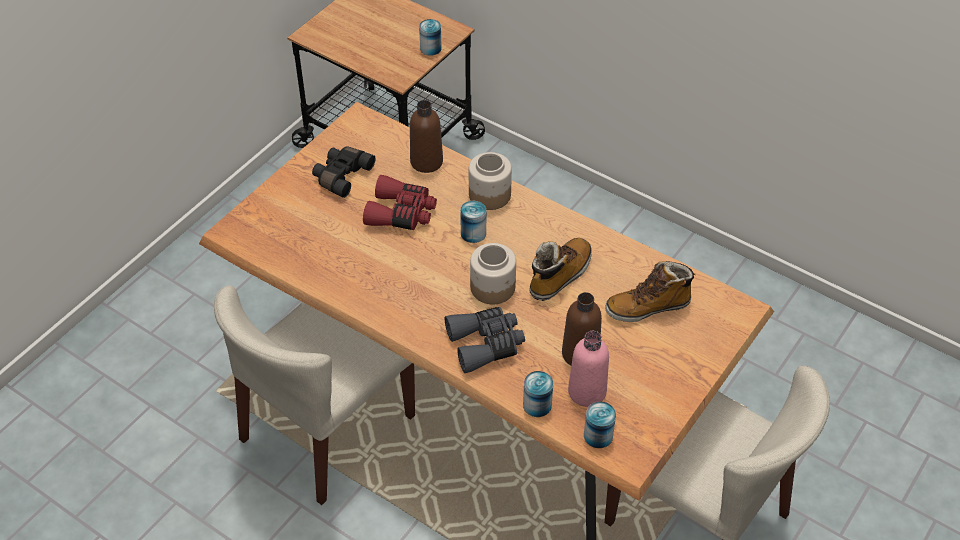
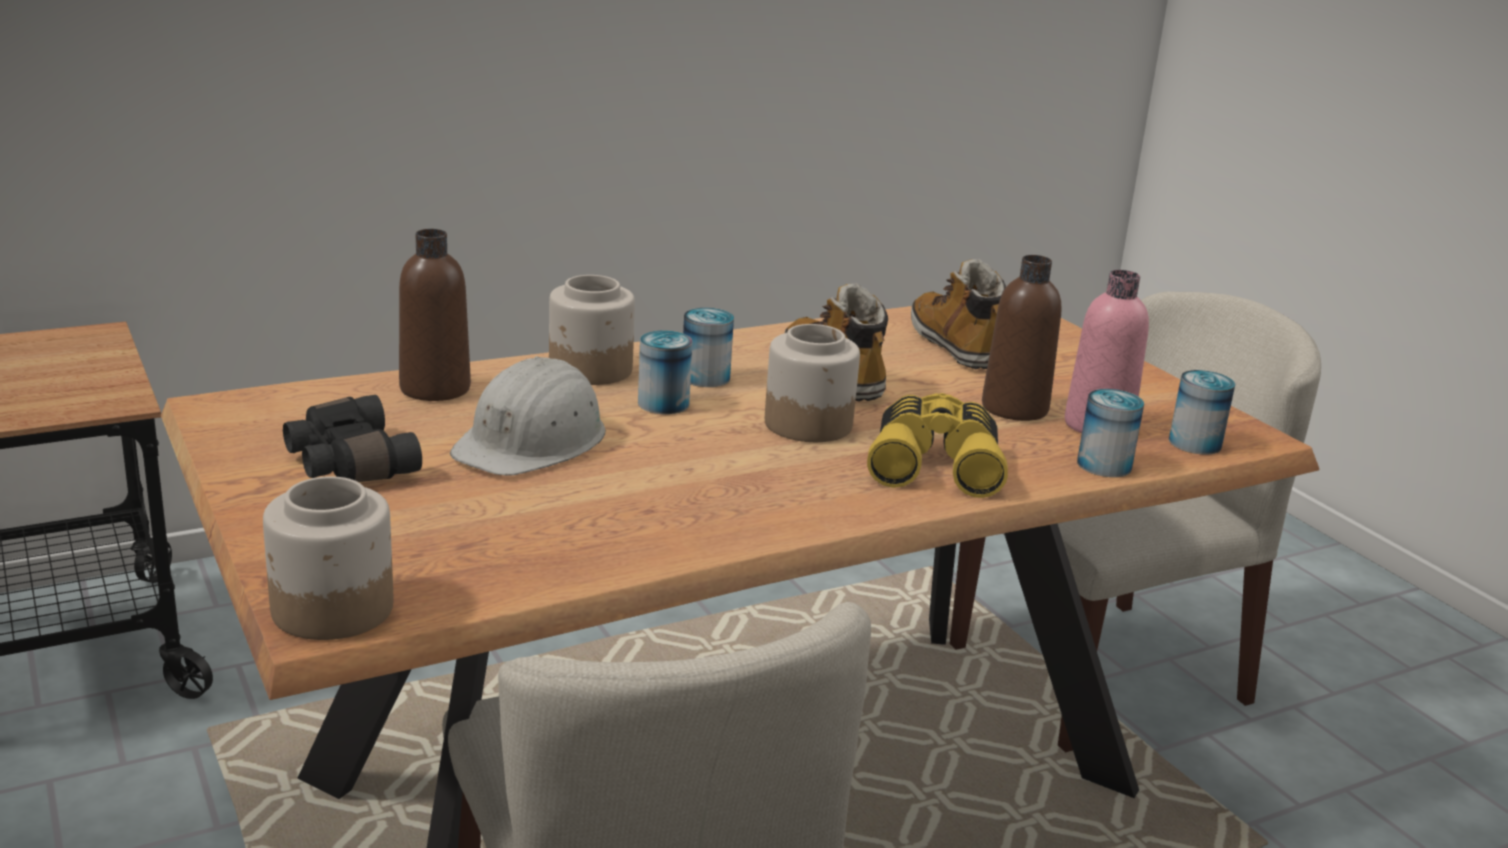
camera: 65 degrees left, 25 degrees down
(239, 229) = (332, 610): none -> jar
(401, 213) = (533, 441): red binoculars -> white hard hat
(430, 48) = (101, 360): can -> can (705, 377)
(486, 344) = (935, 464): grey binoculars -> yellow binoculars
(648, 307) = (955, 346): boot -> boot turned 150 degrees clockwise

